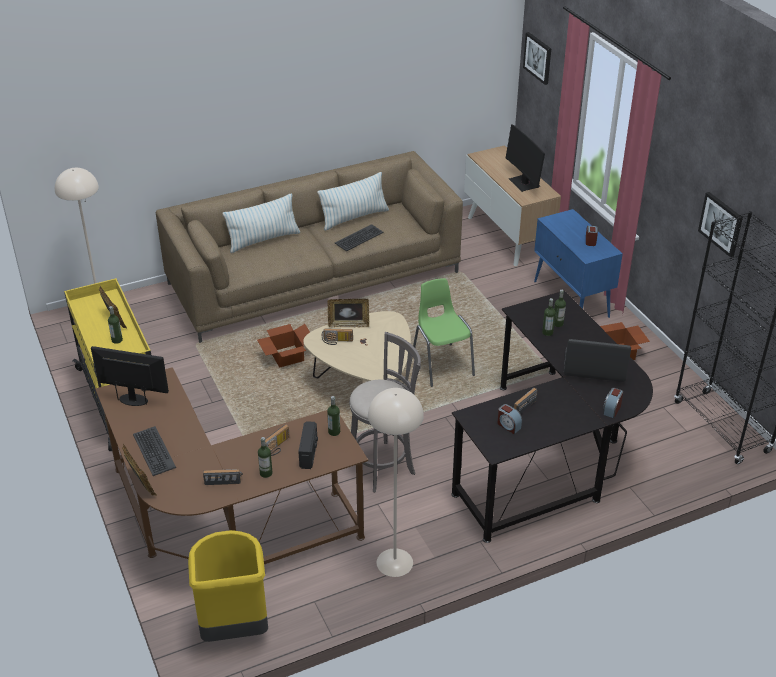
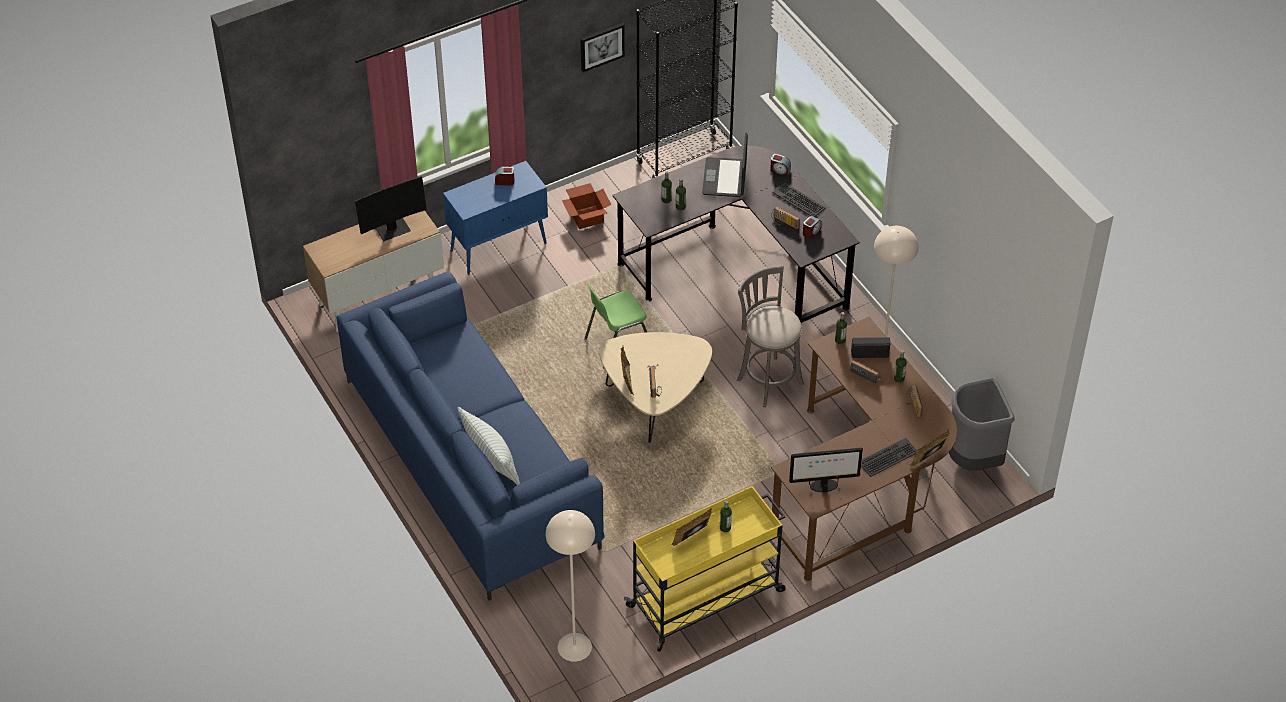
camera: 95 degrees left, 10 degrees up
(134, 399) = (823, 486): monitor -> monitor turned 105 degrees counterclockwise
(235, 628) = (972, 459): yellow trash can -> grey trash can
(286, 357) = (617, 470): cardboard box -> none
(314, 278) = (471, 462): brown sofa -> blue sofa
(354, 218) = (439, 384): pillow -> none
(359, 238) = (483, 375): keyboard -> keyboard (799, 200)
(538, 58) = (299, 140): picture -> none

